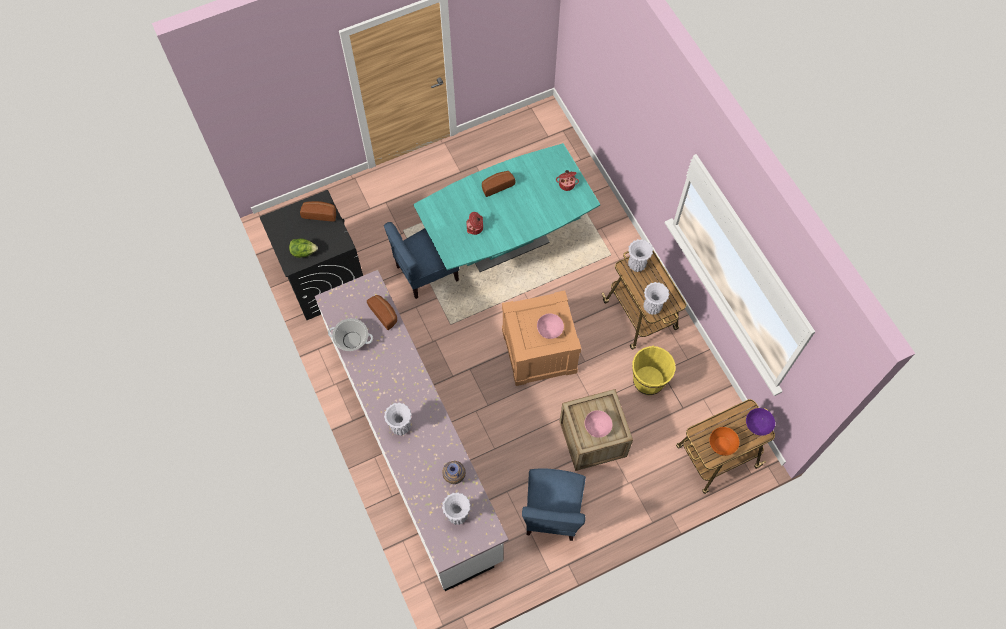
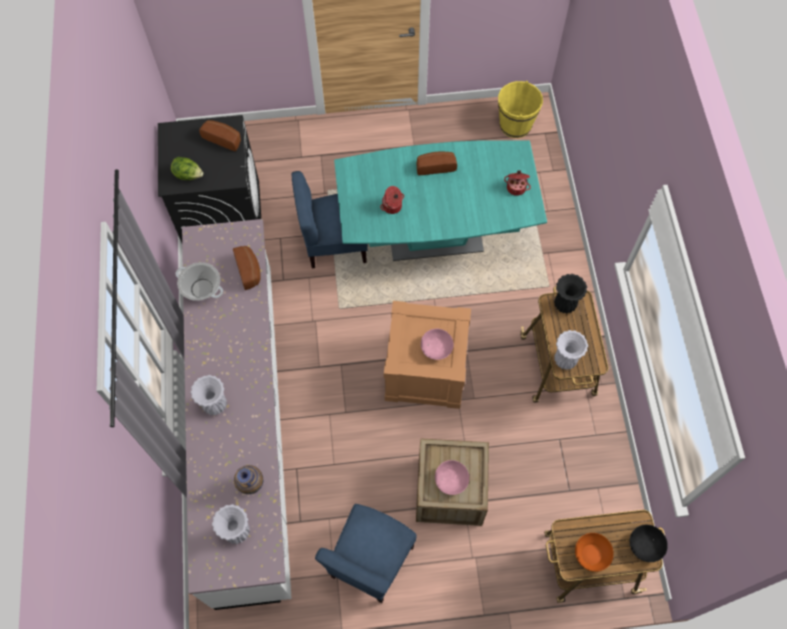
camera: 20 degrees right, 0 degrees up
(636, 265) = (564, 305): white vase -> black vase
(648, 381) = (539, 445): yellow bucket -> yellow bucket (515, 125)
(758, 425) = (645, 546): purple bowl -> black bowl

